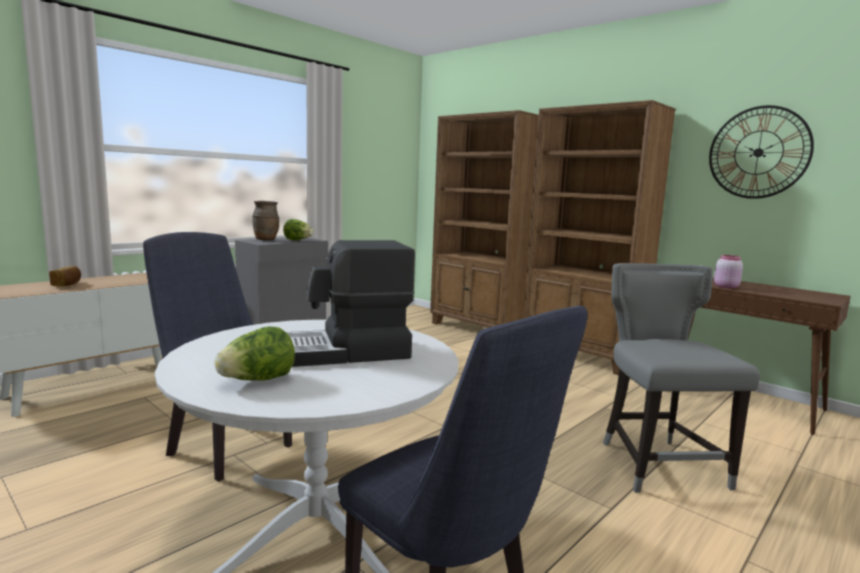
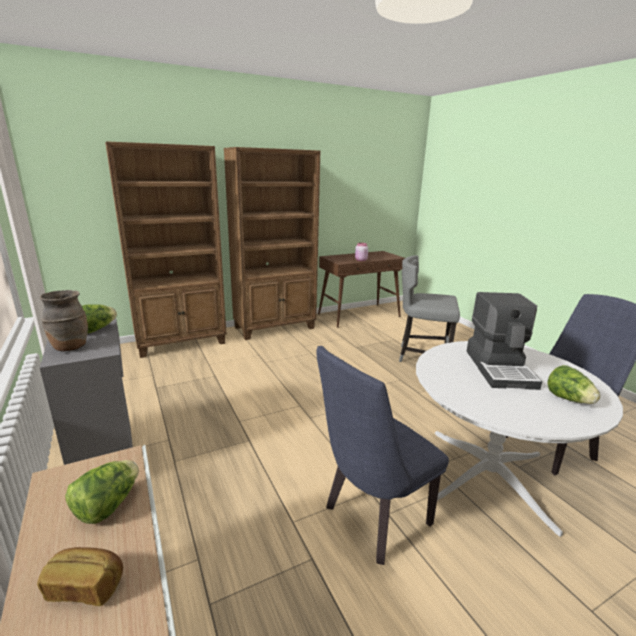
camera: 70 degrees left, 10 degrees up
(125, 281) = (108, 506): none -> lettuce
(758, 152) = (344, 181): wall clock -> none

